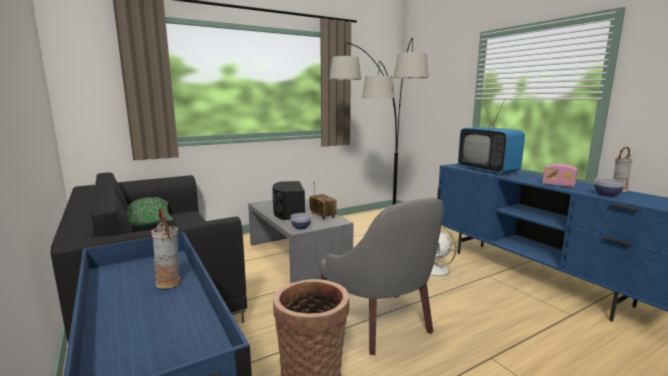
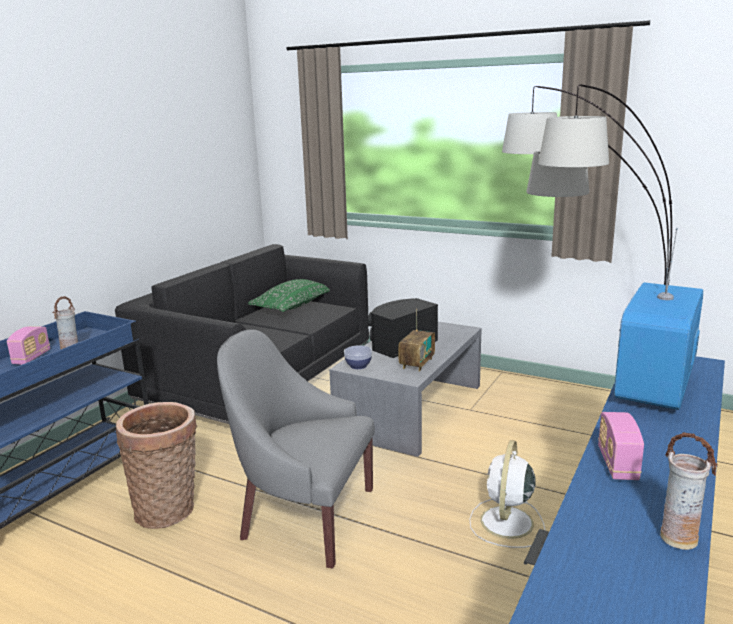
camera: 60 degrees right, 5 degrees up
(131, 308) = (32, 358): none -> radio
(381, 323) = (304, 517): grey armchair -> grey armchair turned 75 degrees clockwise
(606, 195) = (596, 520): bowl -> none

